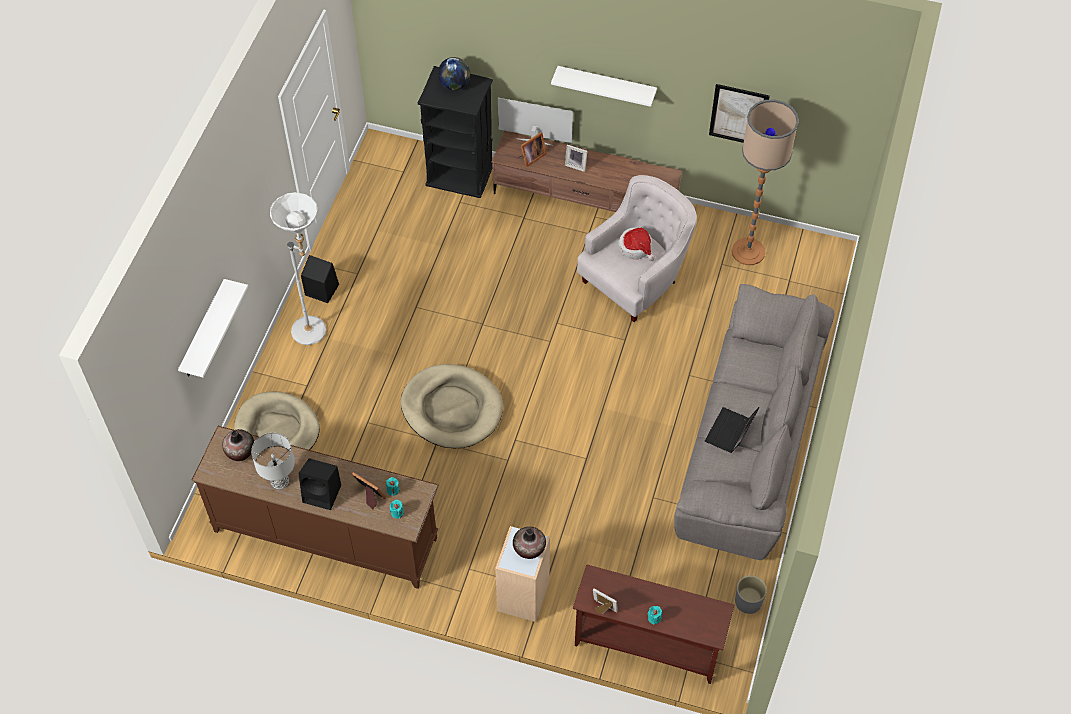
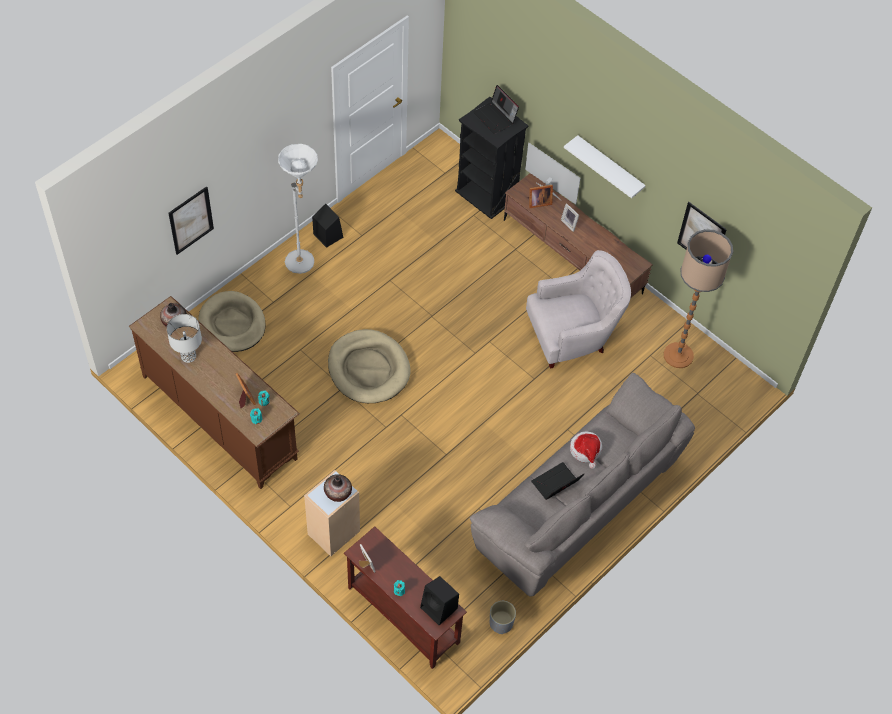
camera: 25 degrees right, 0 degrees up
(203, 331) = (191, 220): white shelf -> picture
(323, 493) = (213, 380): black speaker -> black speaker (439, 608)
(454, 85) = (495, 117): globe -> laptop
(636, 247) = (577, 309): hat -> hat (586, 450)

